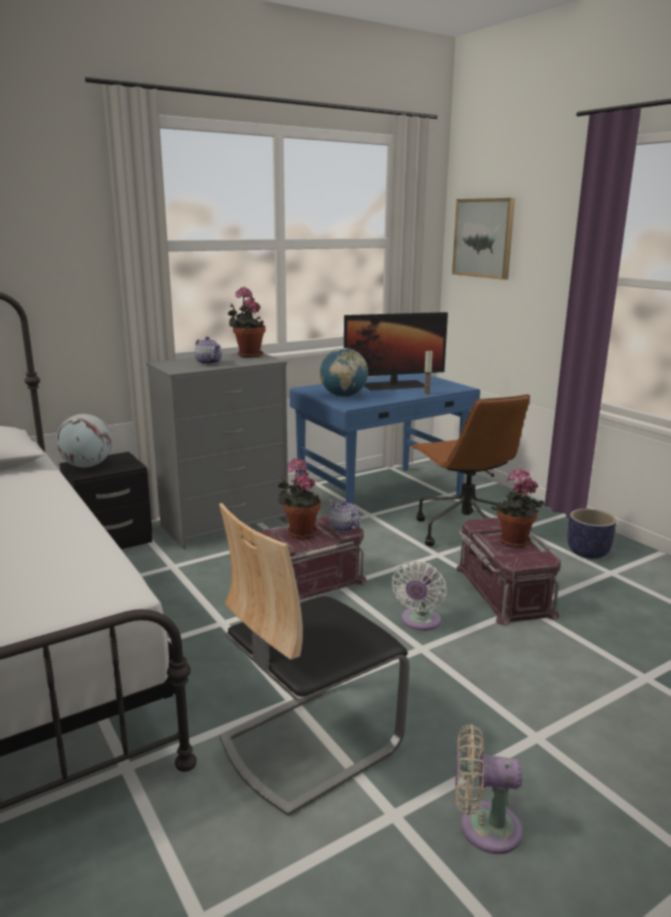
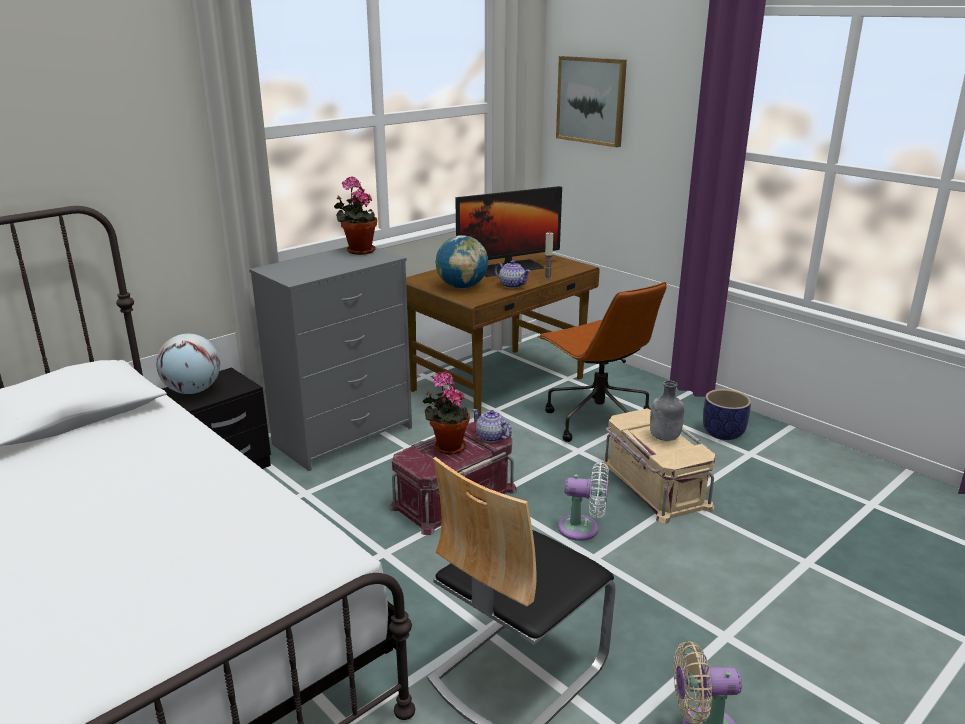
camera: 10 degrees left, 5 degrees up
(208, 362) = (321, 265): teapot -> teapot (512, 285)
(382, 495) = (500, 384): blue desk -> brown desk
(419, 622) = (583, 529): white fan -> white fan turned 90 degrees counterclockwise
(502, 591) = (653, 486): red storage box -> beige storage box
(514, 543) = (664, 438): potted plant -> grey bottle

